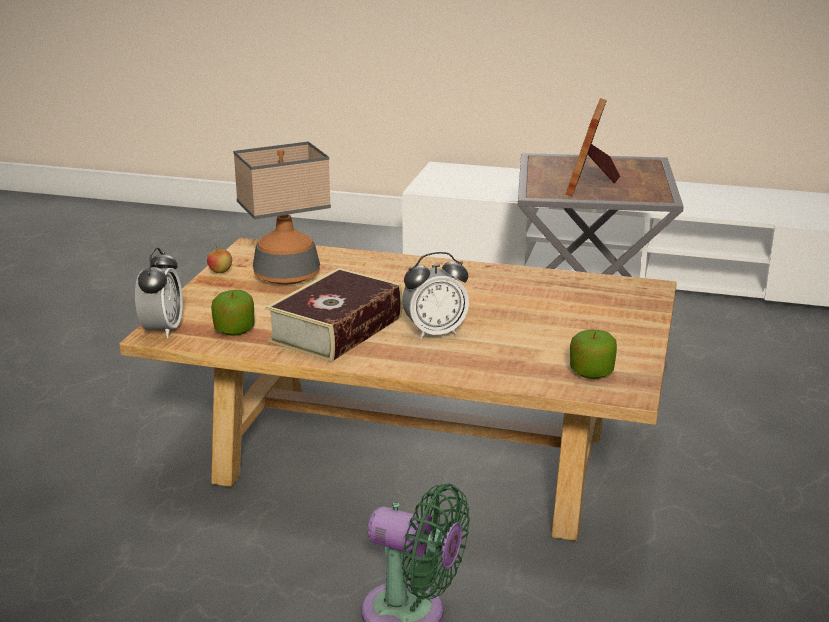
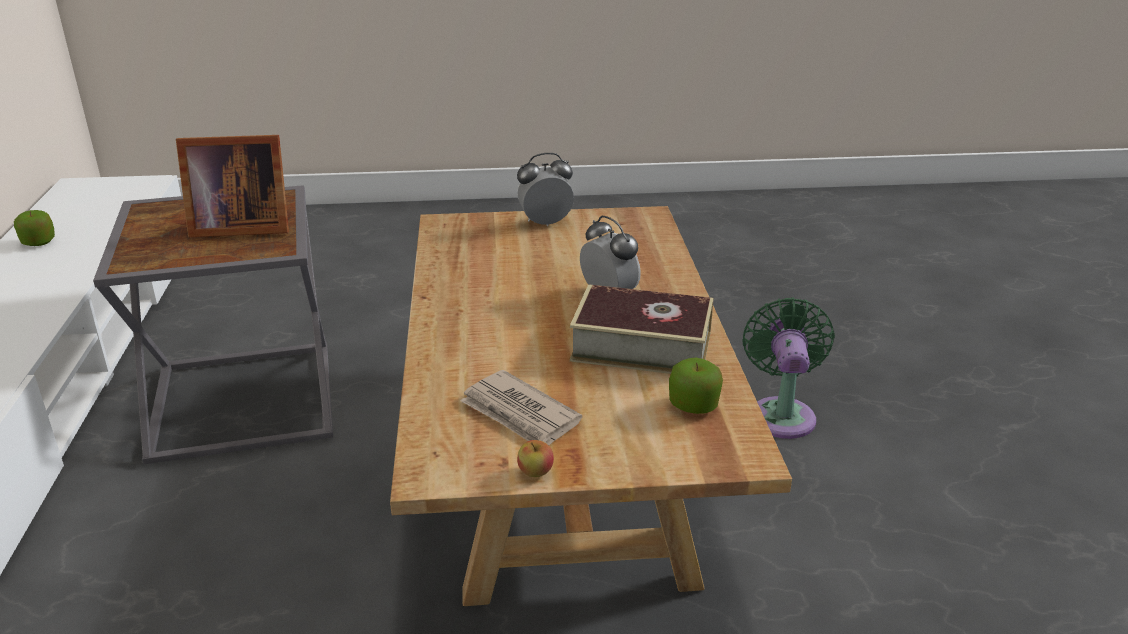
camera: 110 degrees left, 5 degrees up
(162, 330) = (736, 456): alarm clock -> alarm clock (545, 223)
(286, 275) = (520, 414): table lamp -> newspaper
(591, 372) = (629, 228): apple -> apple (38, 242)

